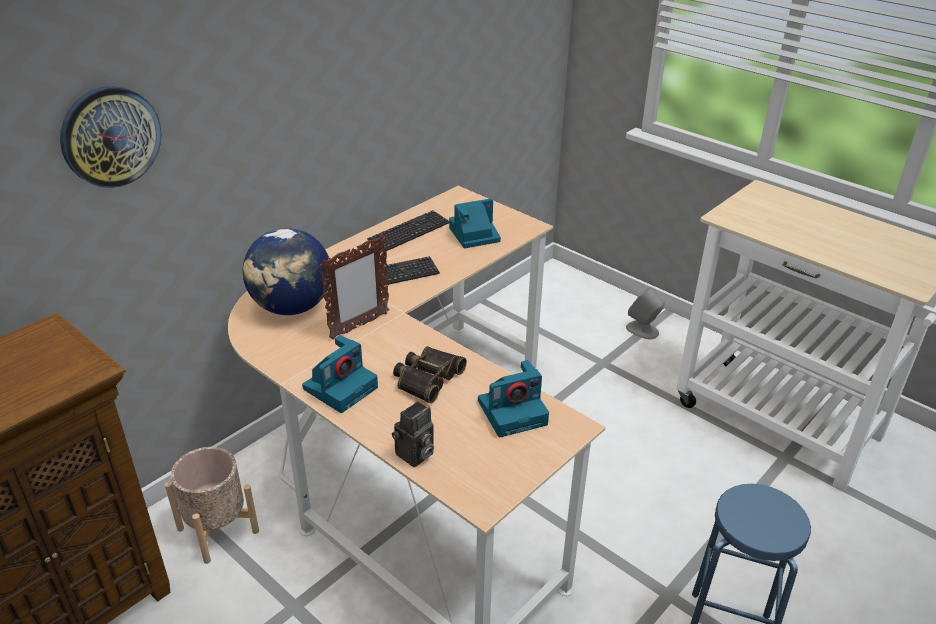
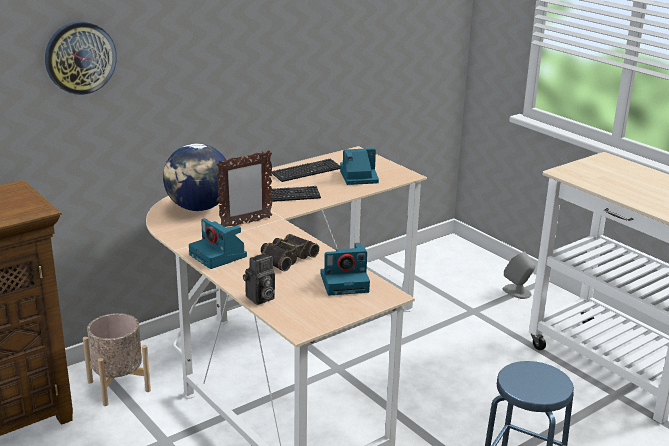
camera: 10 degrees right, 10 degrees down
(341, 387) = (219, 256): camera -> camera turned 90 degrees clockwise

